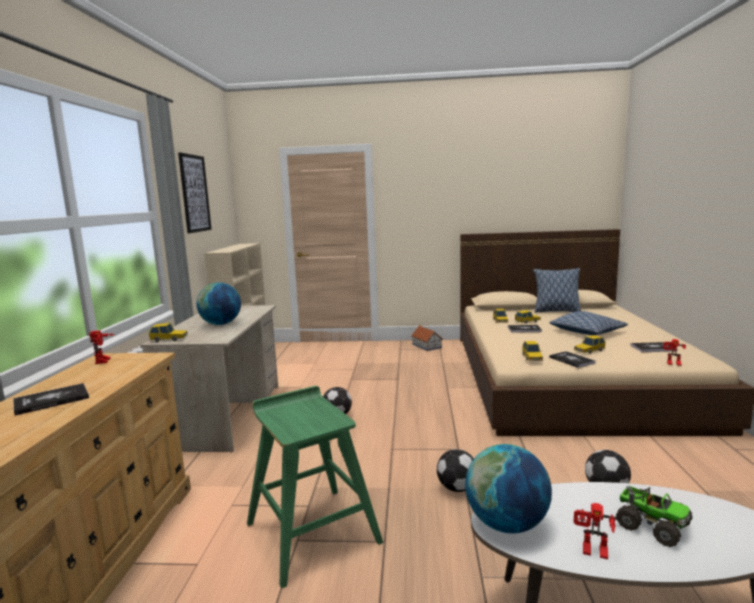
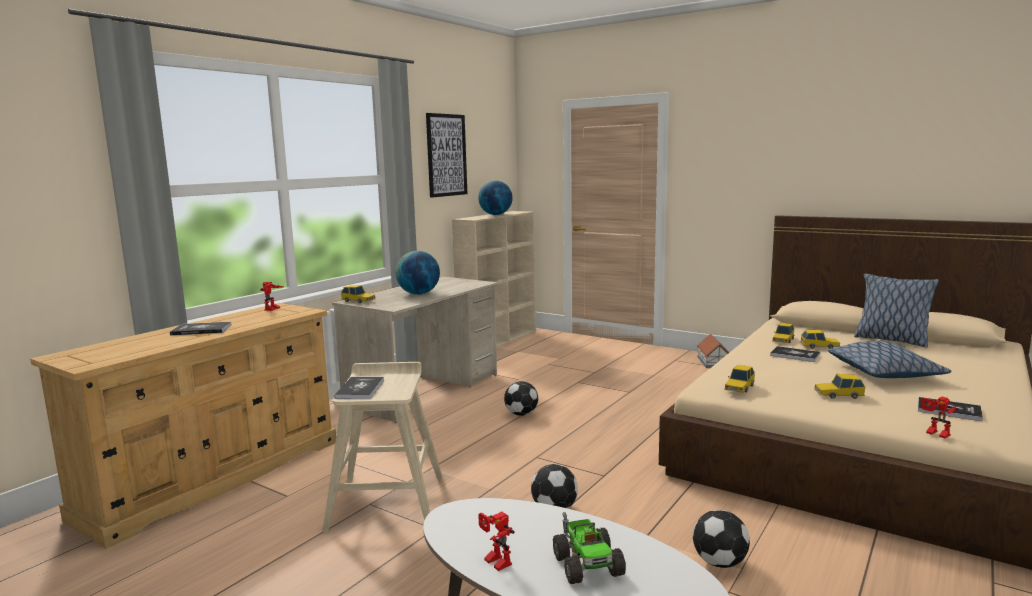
camera: 30 degrees right, 0 degrees up
(312, 531) = (387, 501): green stool -> beige stool
(506, 524) = (459, 519): globe -> globe (495, 215)
(571, 360) = (789, 400): book -> book (360, 389)

